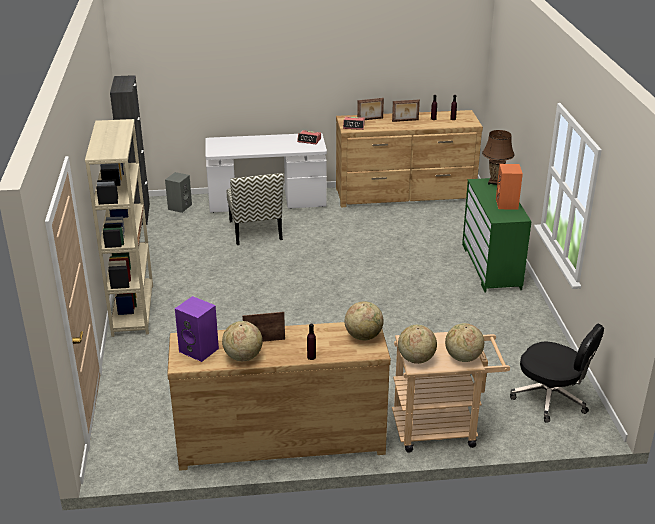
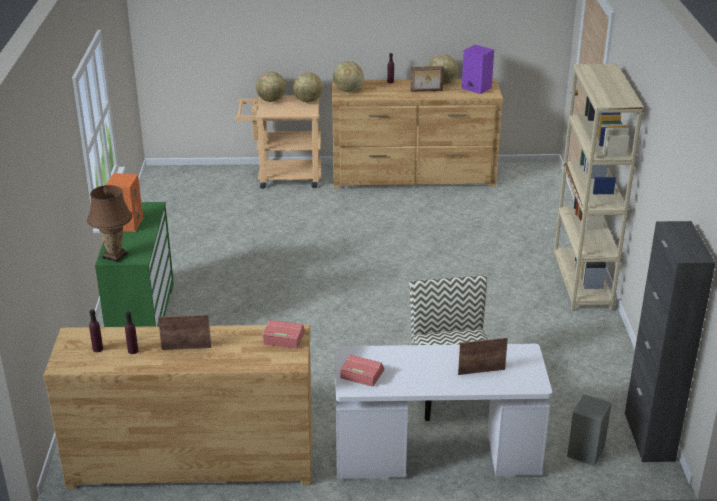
camera: 175 degrees left, 0 degrees up
(370, 119) = (248, 355): picture frame -> picture frame (481, 371)
(551, 398) = (180, 191): black office chair -> none

